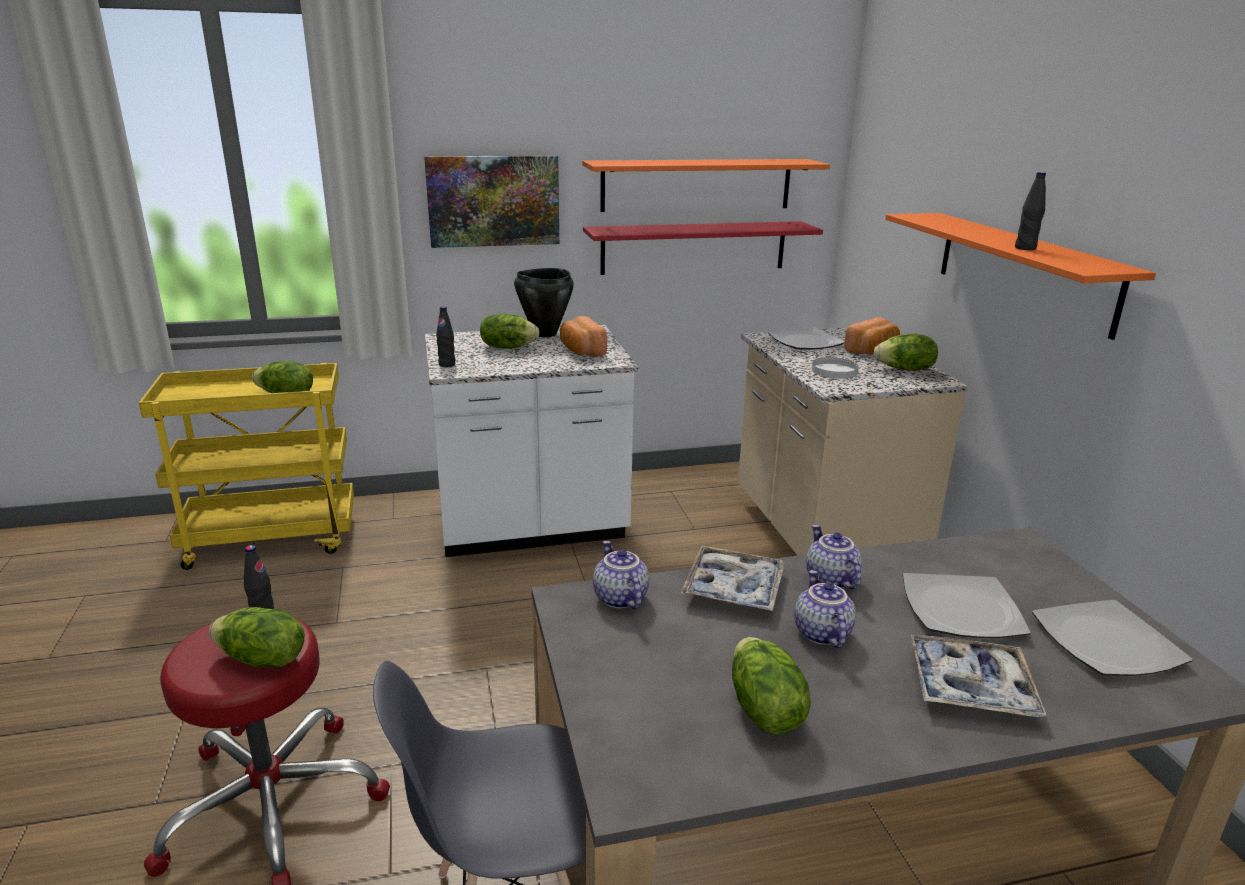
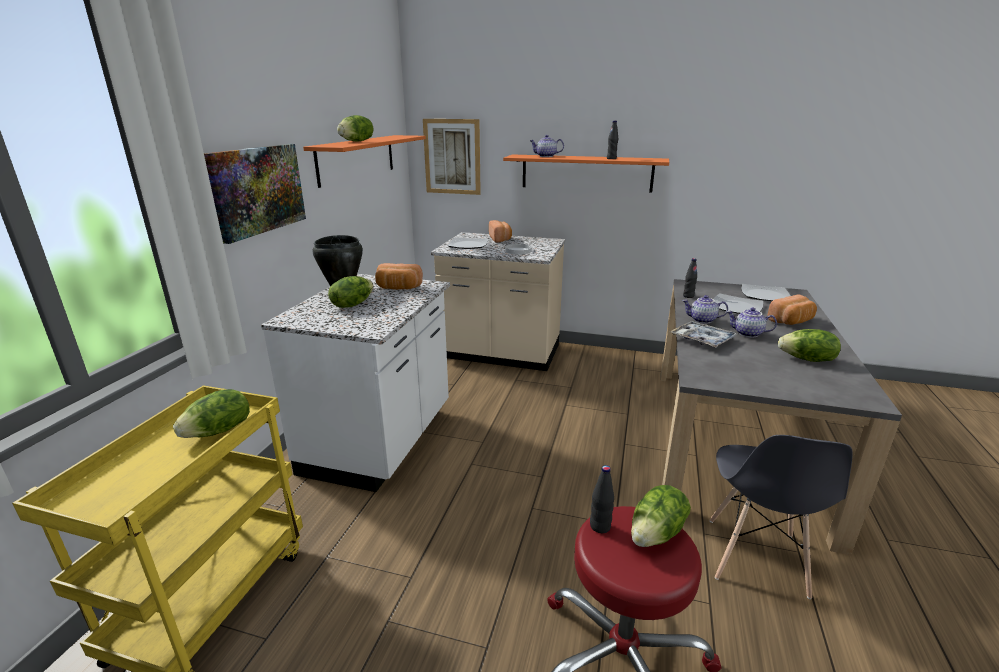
camera: 60 degrees left, 0 degrees up
(447, 364) = (358, 328): black bottle -> black bottle (688, 296)
(619, 598) = (702, 366): teapot -> teapot (546, 156)
(694, 247) = (362, 205): red shelf -> none
(880, 203) = (452, 157): none -> picture
(905, 369) = (533, 241): lettuce -> lettuce (357, 141)
(970, 686) = (791, 321): tray -> bread

